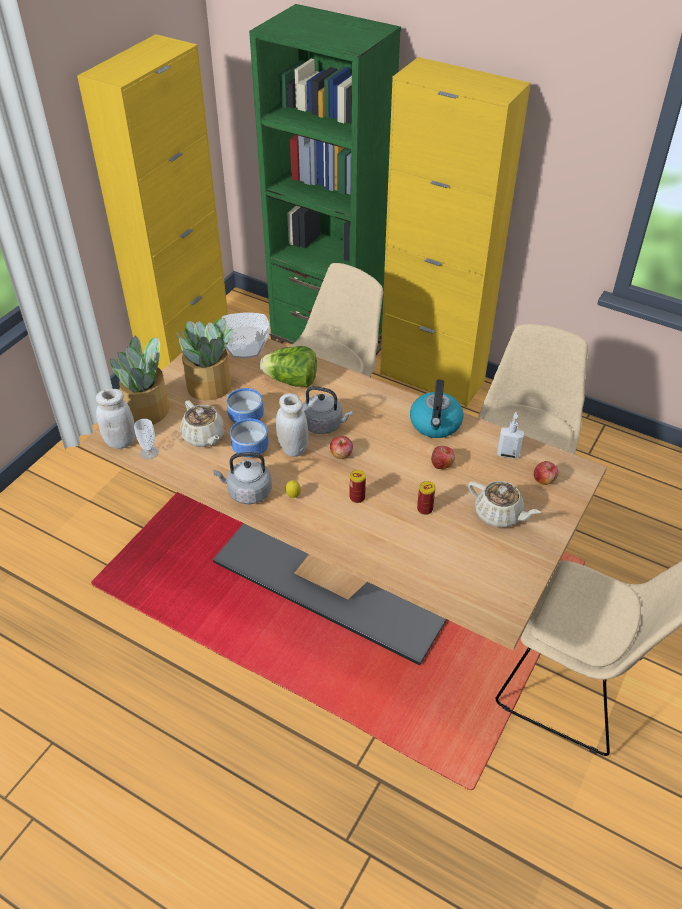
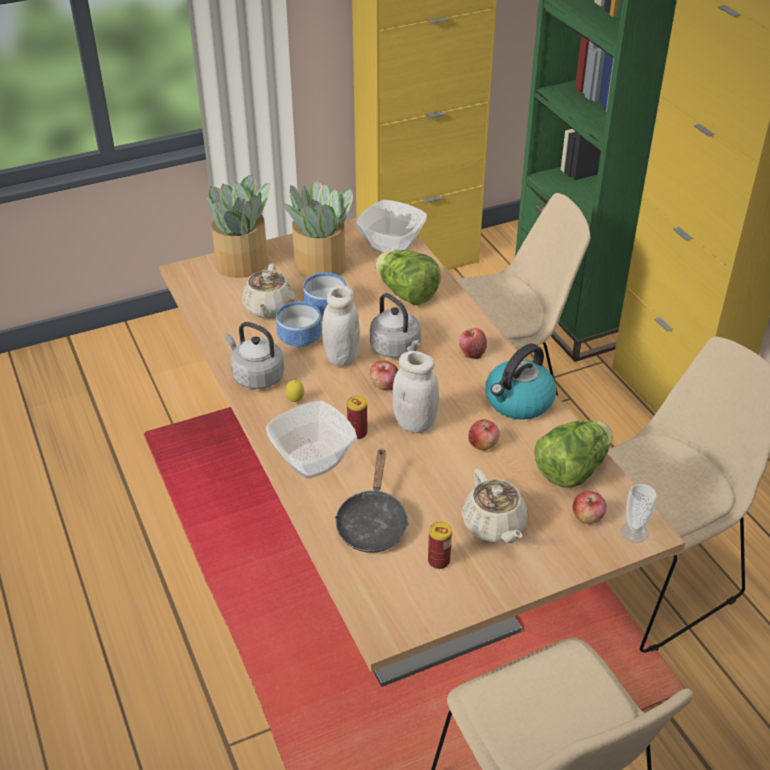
camera: 35 degrees right, 5 degrees down
(121, 441) = (191, 280): white jar -> white jar (415, 423)
(149, 452) = (205, 300): cup -> cup (634, 532)
(348, 532) = (314, 460): none -> bowl
(375, 404) = (472, 352): none -> apple
(425, 509) = (416, 479): can -> can (439, 561)
(427, 554) = (372, 523): none -> black frying pan
(507, 454) = (571, 470): soap dispenser -> lettuce

